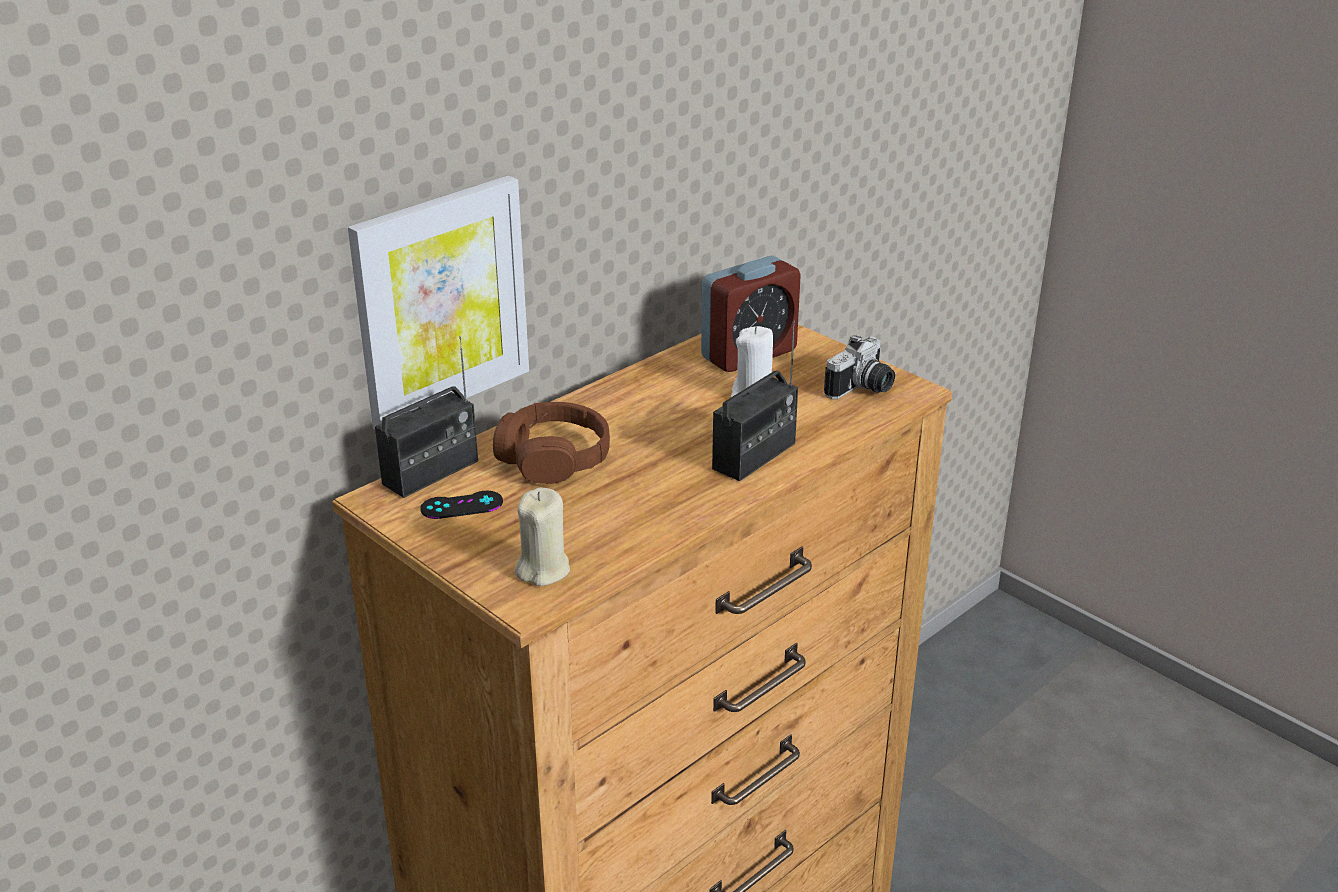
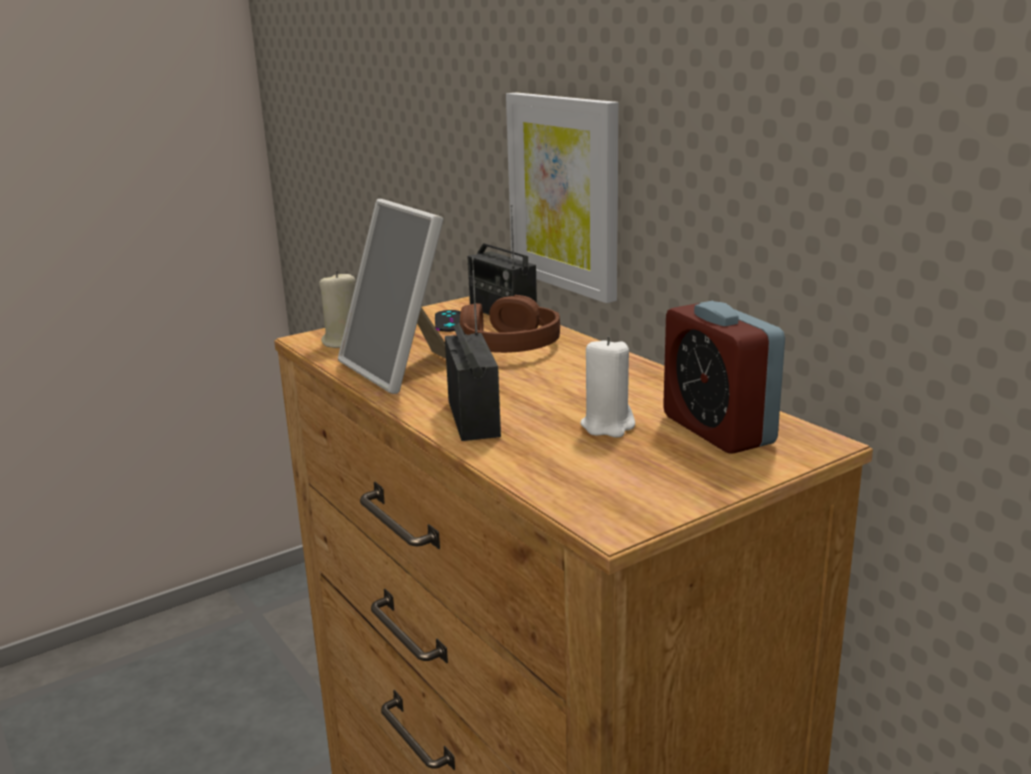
camera: 100 degrees right, 10 degrees down
(634, 513) = (402, 369): none -> picture frame
(754, 456) = (474, 418): radio -> radio turned 150 degrees counterclockwise
(863, 389) = (615, 489): camera -> none

